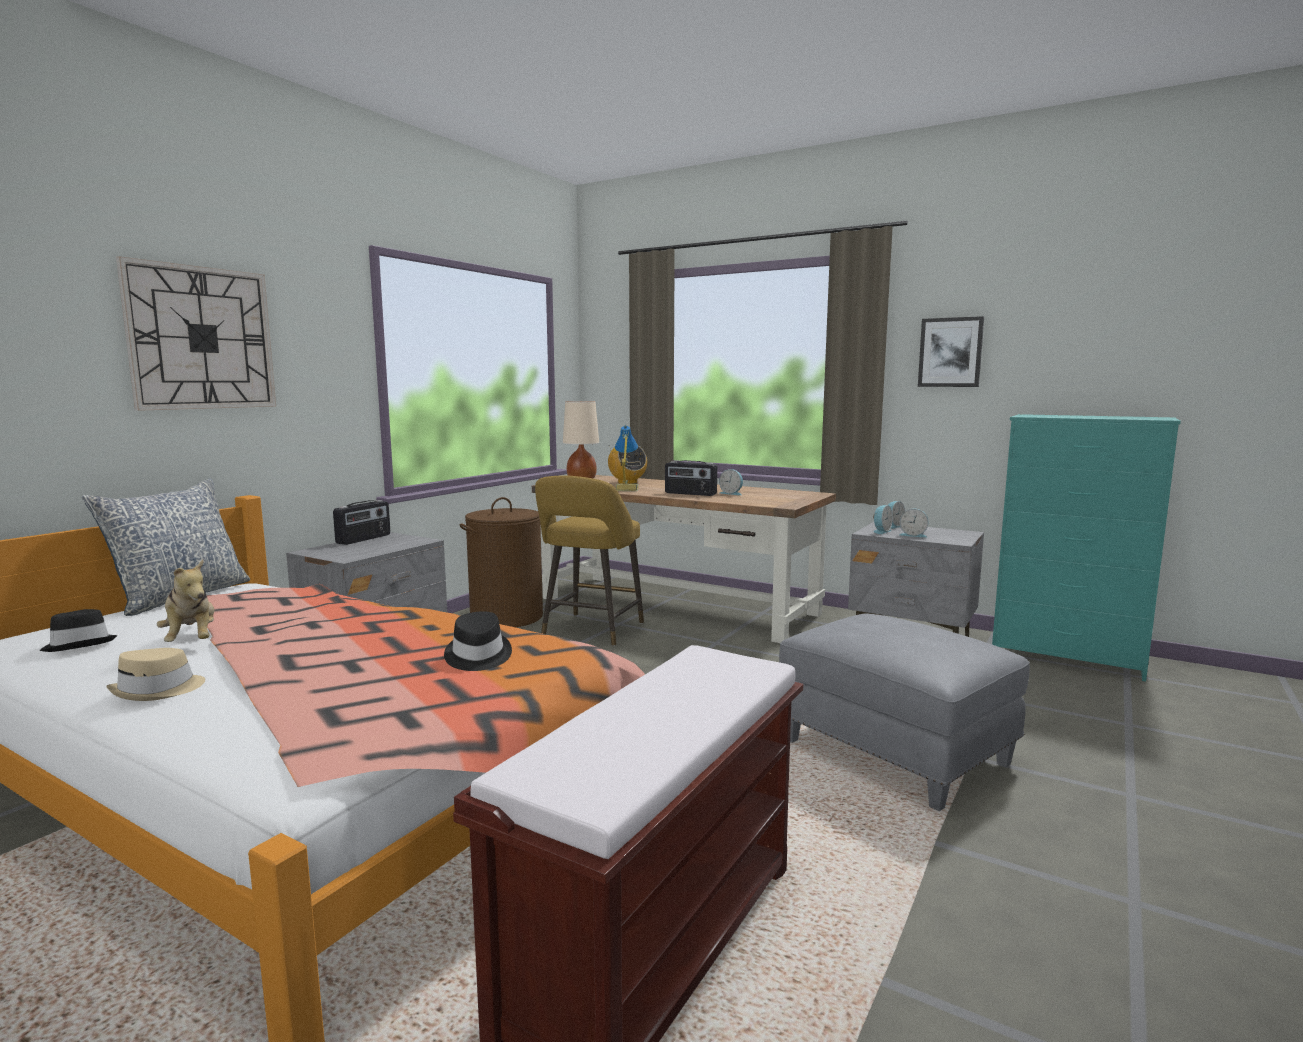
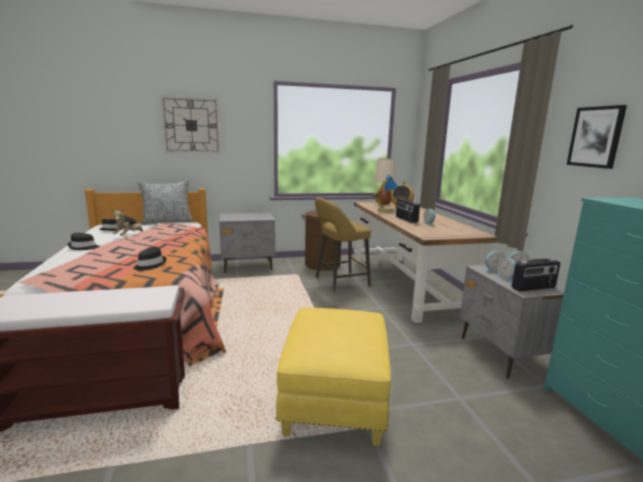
camera: 45 degrees right, 5 degrees up
(158, 690) = (83, 247): beige hat -> black hat
(364, 539) = (254, 213): radio -> radio (534, 288)
(891, 752) = (333, 398): grey ottoman -> yellow ottoman

